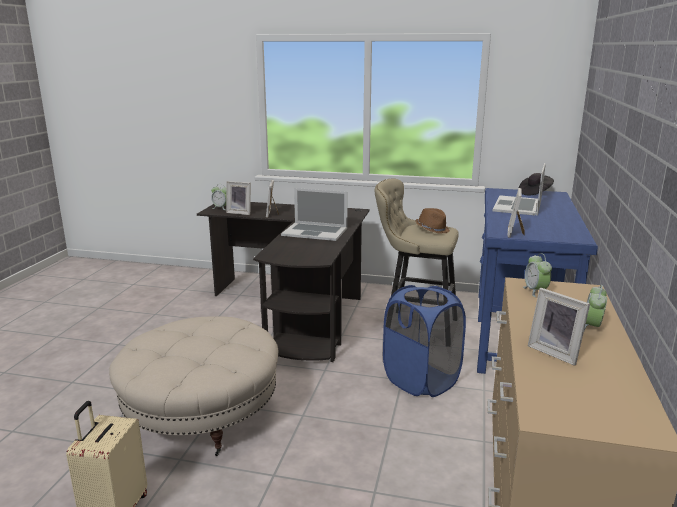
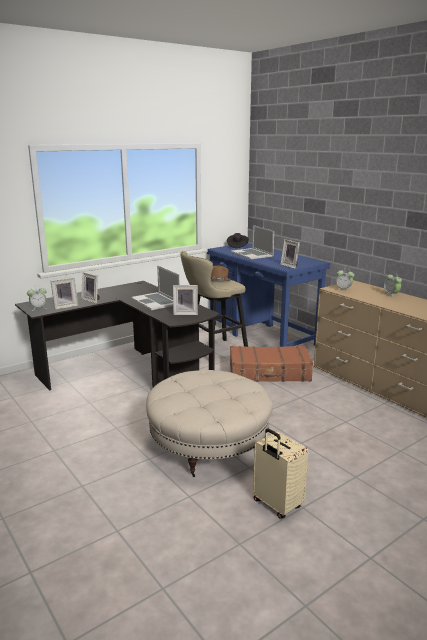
camera: 50 degrees left, 0 degrees up
(315, 232) = (156, 301): laptop -> laptop turned 90 degrees clockwise
(421, 380) = (269, 373): blue laundry basket -> brown suitcase
(556, 352) = (405, 306): picture frame -> picture frame (185, 313)

